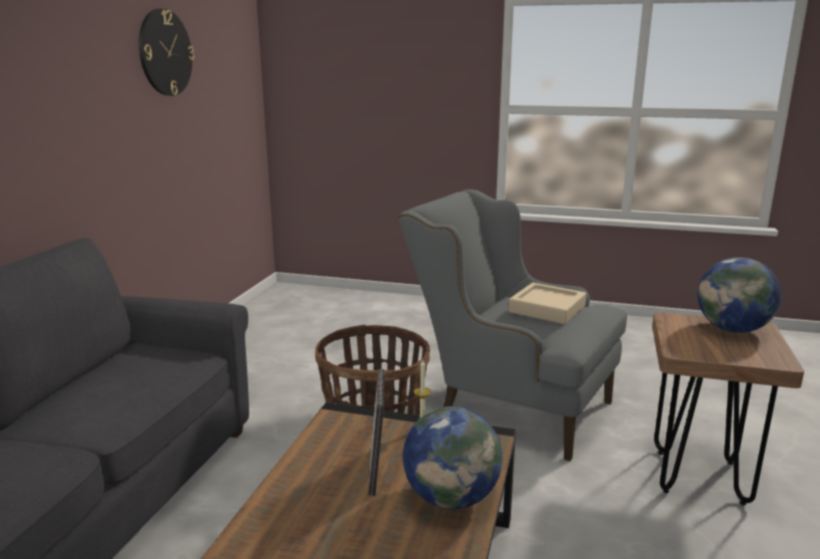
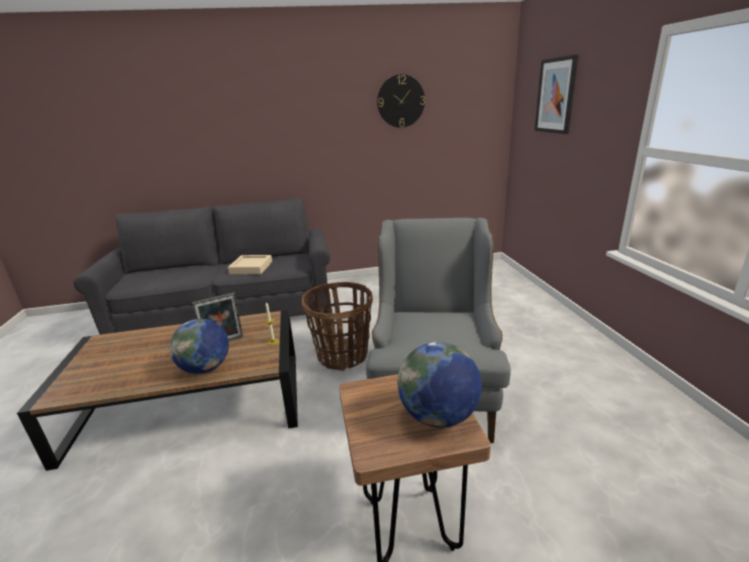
camera: 65 degrees right, 5 degrees up
(358, 55) = (556, 95): none -> picture
(547, 309) = (439, 328): beige tray -> beige tray (251, 268)

